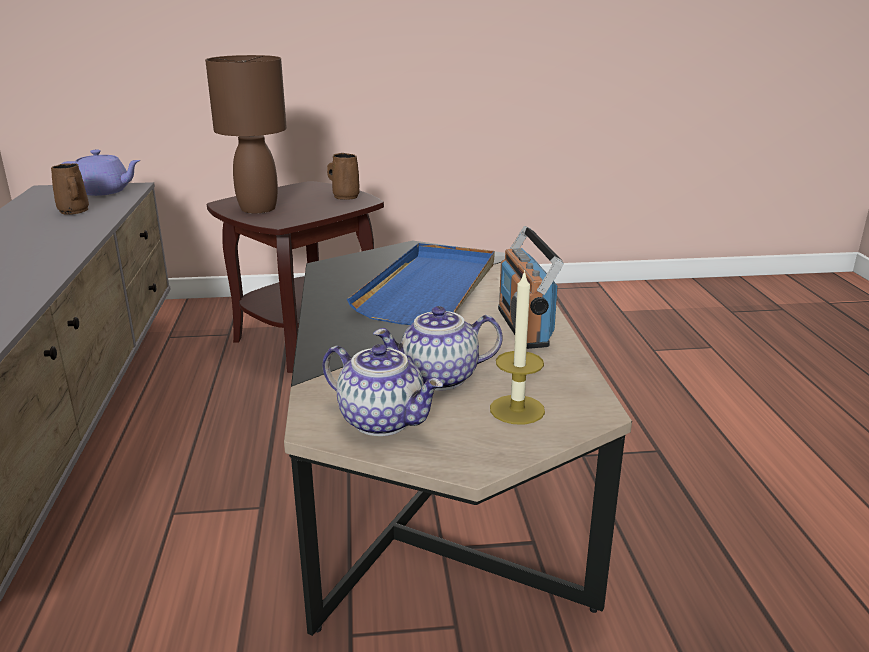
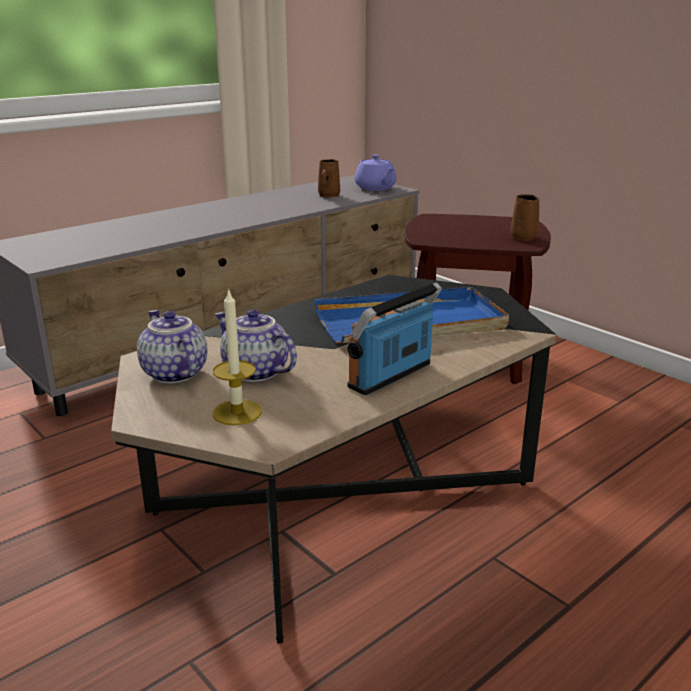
camera: 55 degrees right, 0 degrees up
(258, 208) = (439, 226): brown table lamp -> none
(383, 420) = (173, 373): teapot -> teapot turned 150 degrees clockwise

